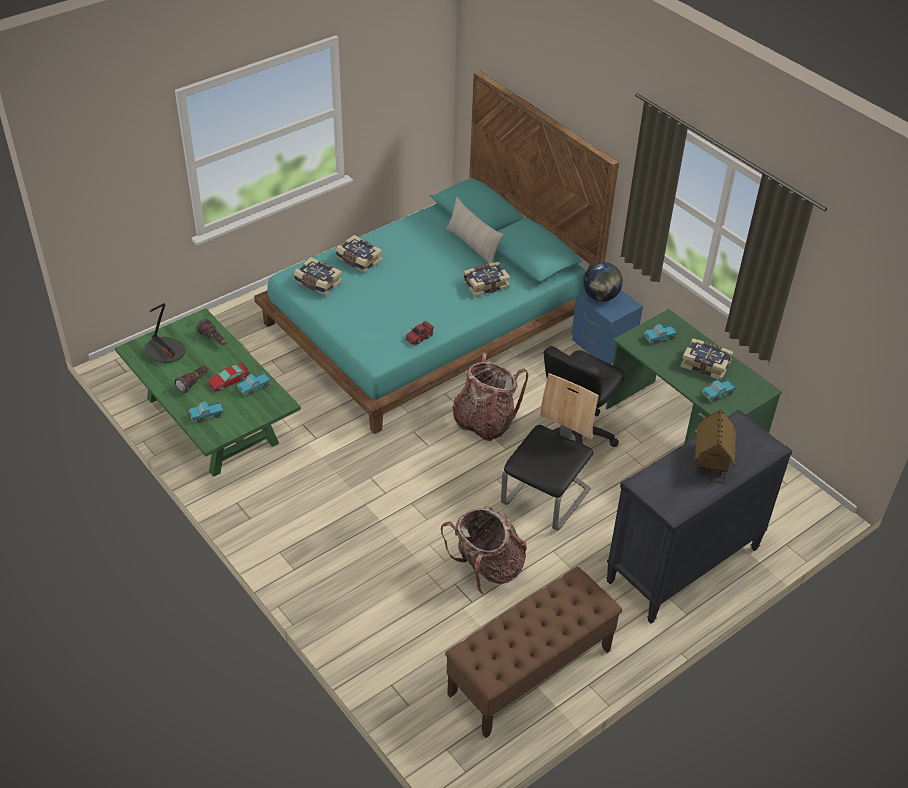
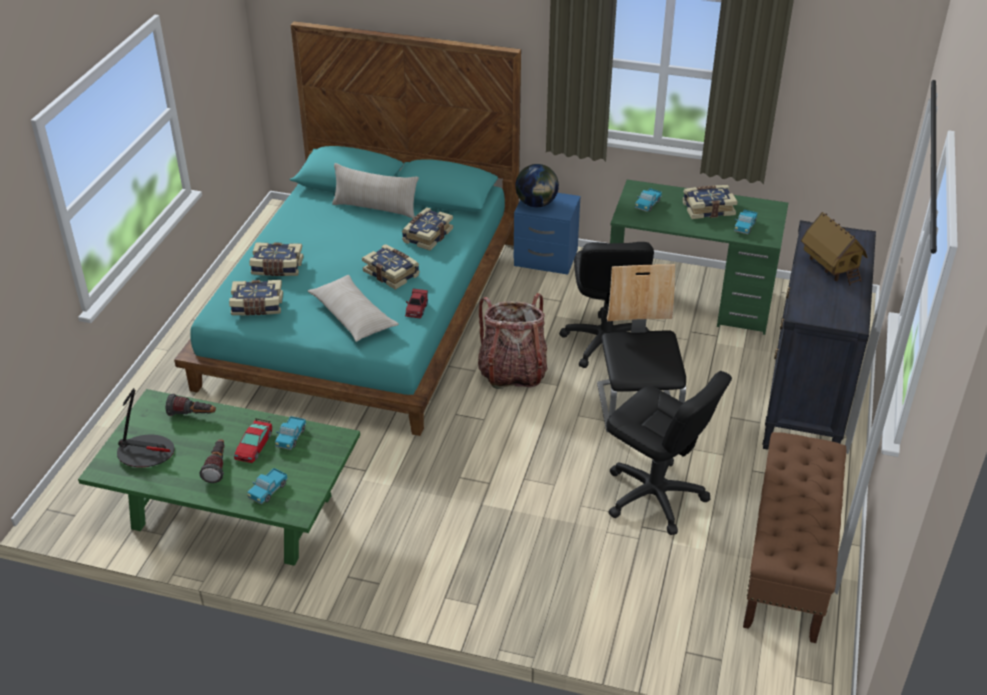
camera: 35 degrees left, 5 degrees down
(372, 321) = (353, 316): none -> beige pillow
(430, 302) = (392, 273): none -> book
(486, 568) = (654, 496): backpack -> black office chair

